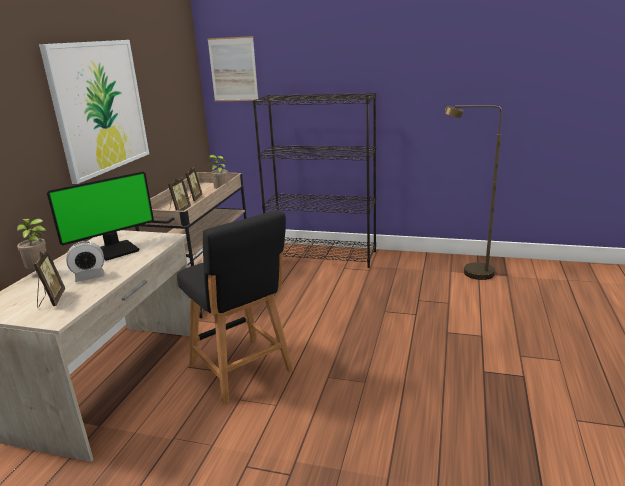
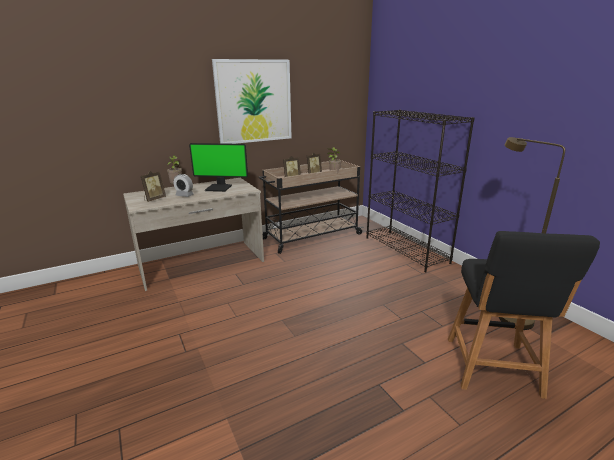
camera: 45 degrees right, 0 degrees up
(233, 69) = (385, 87): picture -> none
(243, 370) = (252, 290): black stool -> black stool (493, 369)

